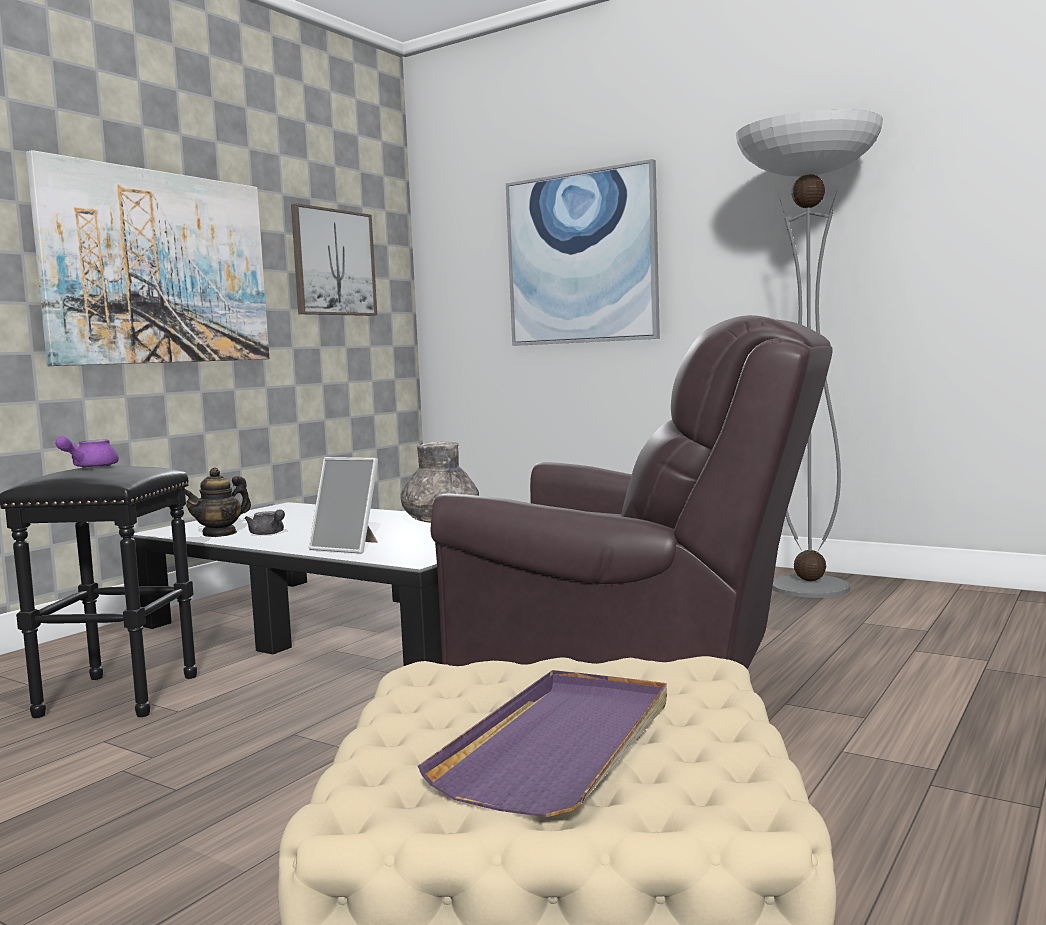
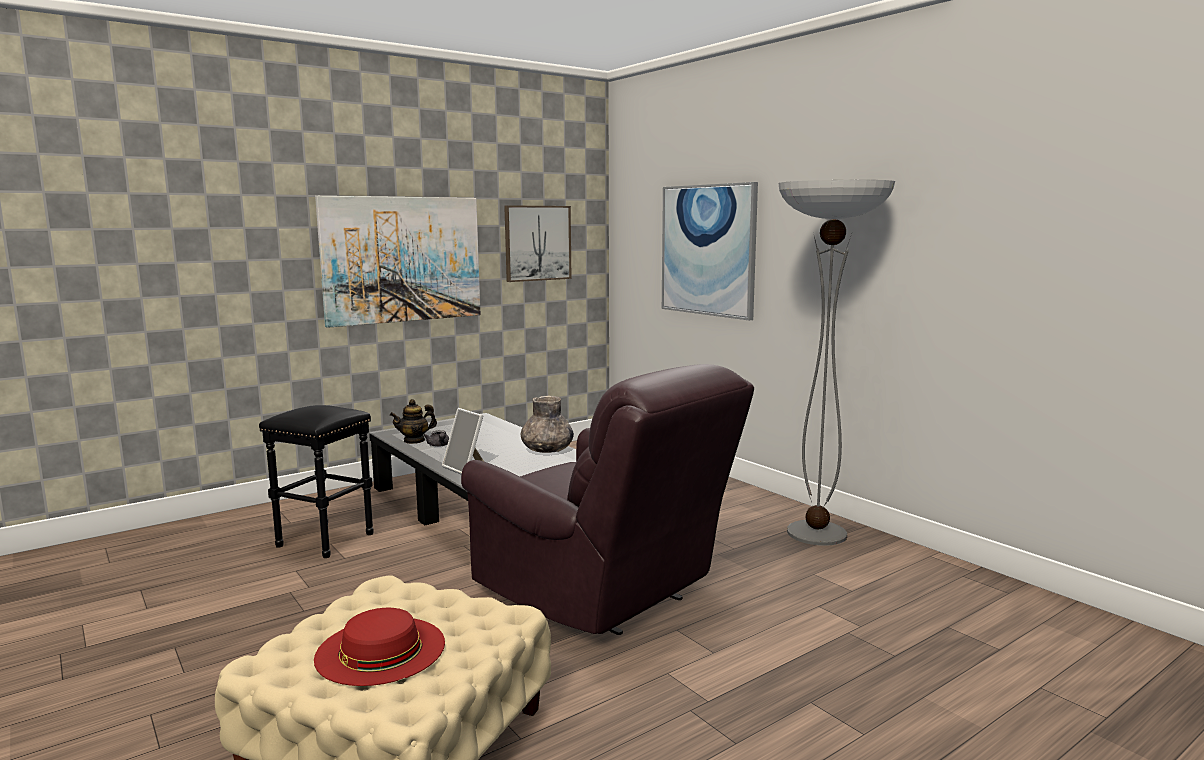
camera: 20 degrees right, 5 degrees up
(89, 467) = (309, 409): purple teapot -> none
(562, 745) = (380, 650): purple tray -> red hat

